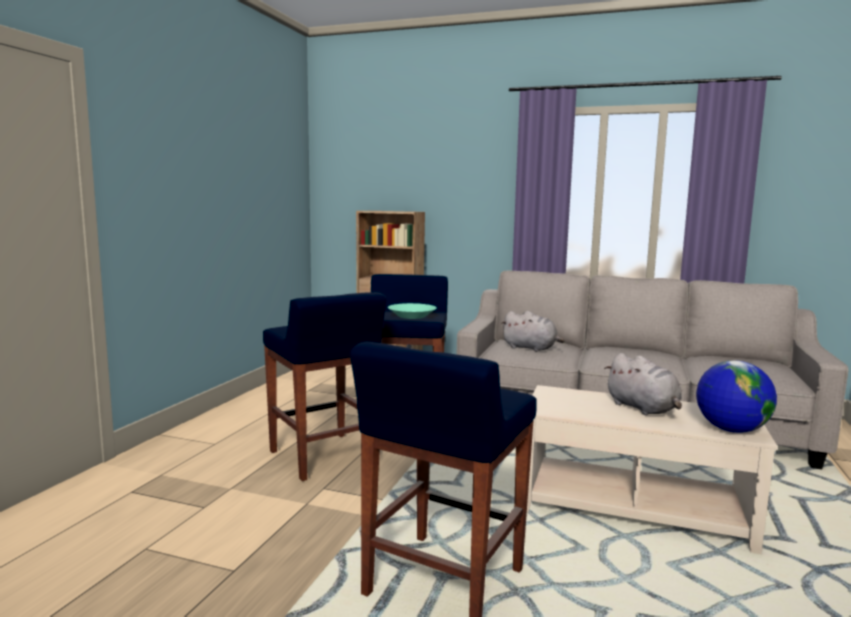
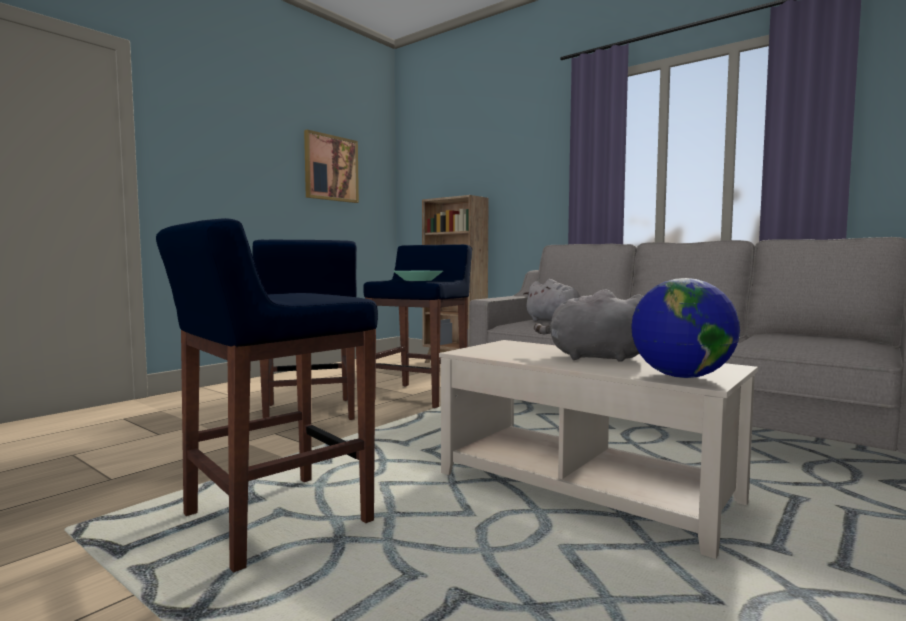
camera: 20 degrees right, 5 degrees down
(259, 176) = (331, 168): none -> picture
(643, 409) = (594, 357): grey plush toy -> grey plush toy turned 120 degrees clockwise

